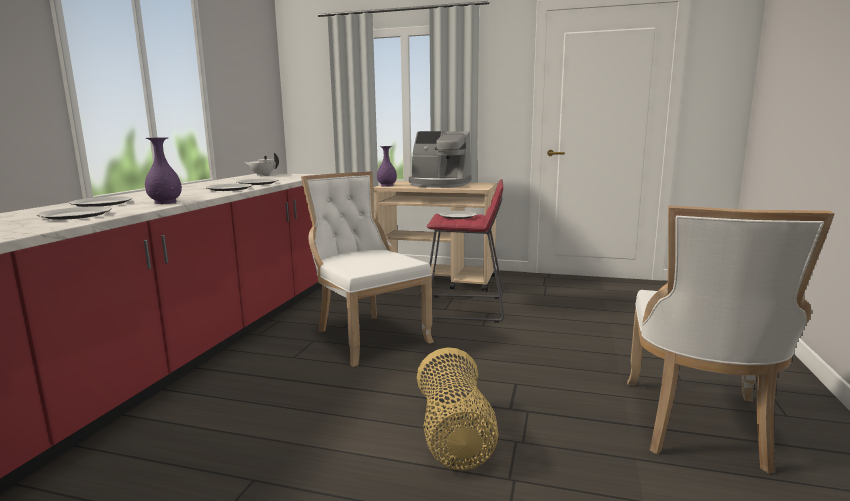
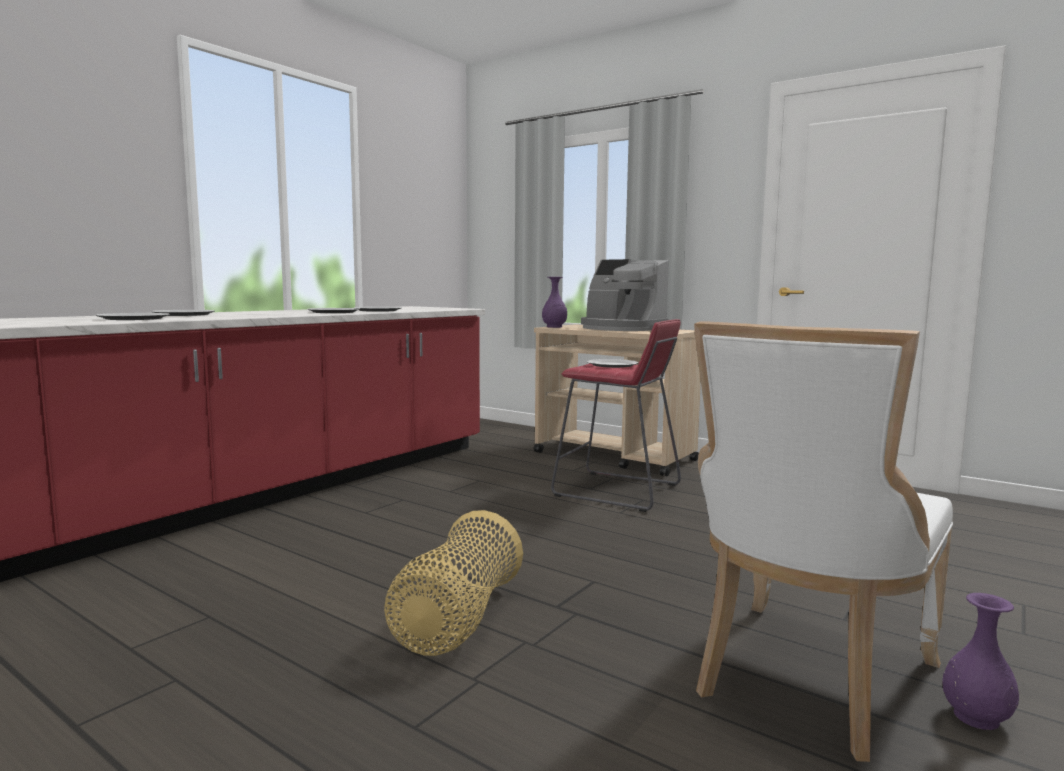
camera: 20 degrees right, 5 degrees down
(166, 202) = (238, 316): purple vase -> purple vase (976, 717)
(263, 175) = (408, 307): white teapot -> none
(367, 336) = (466, 504): white chair -> none

